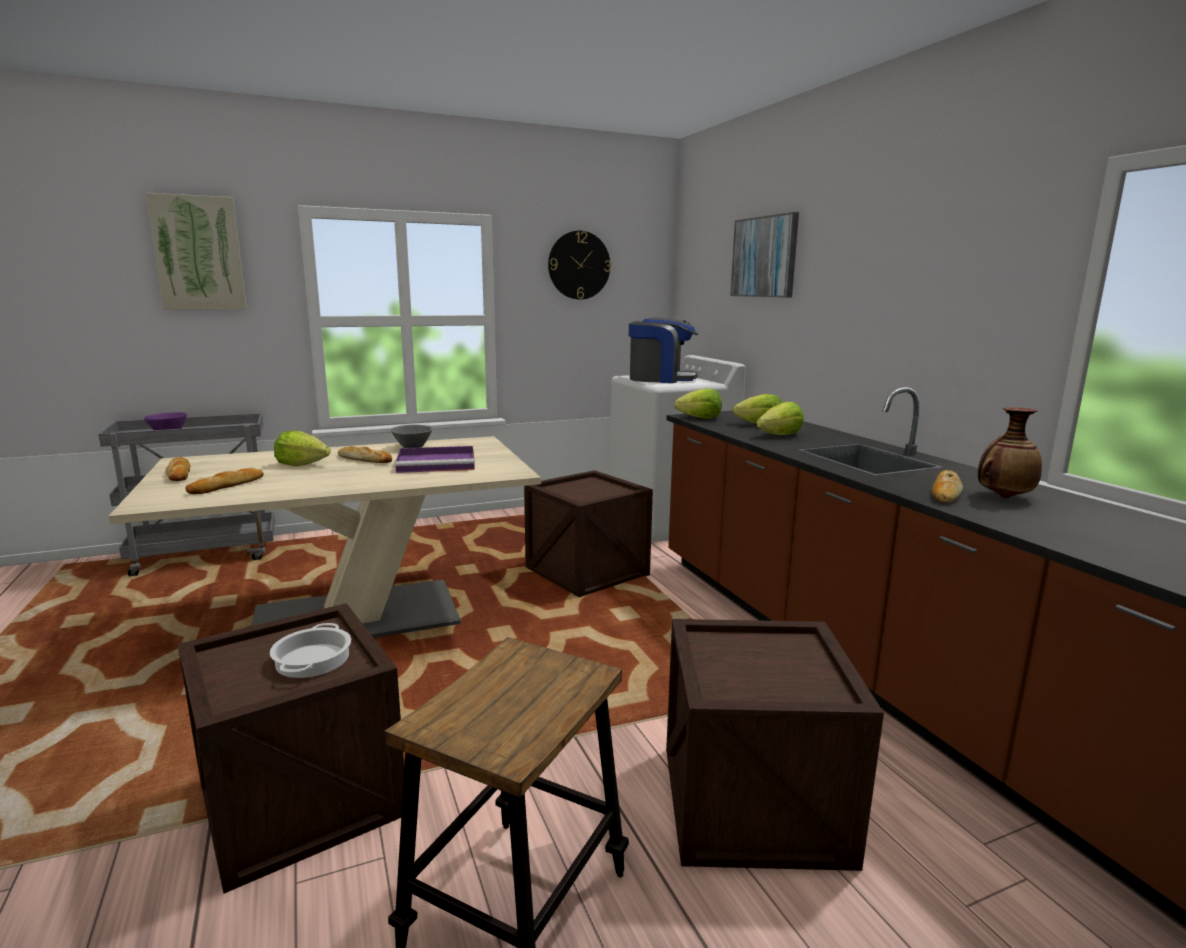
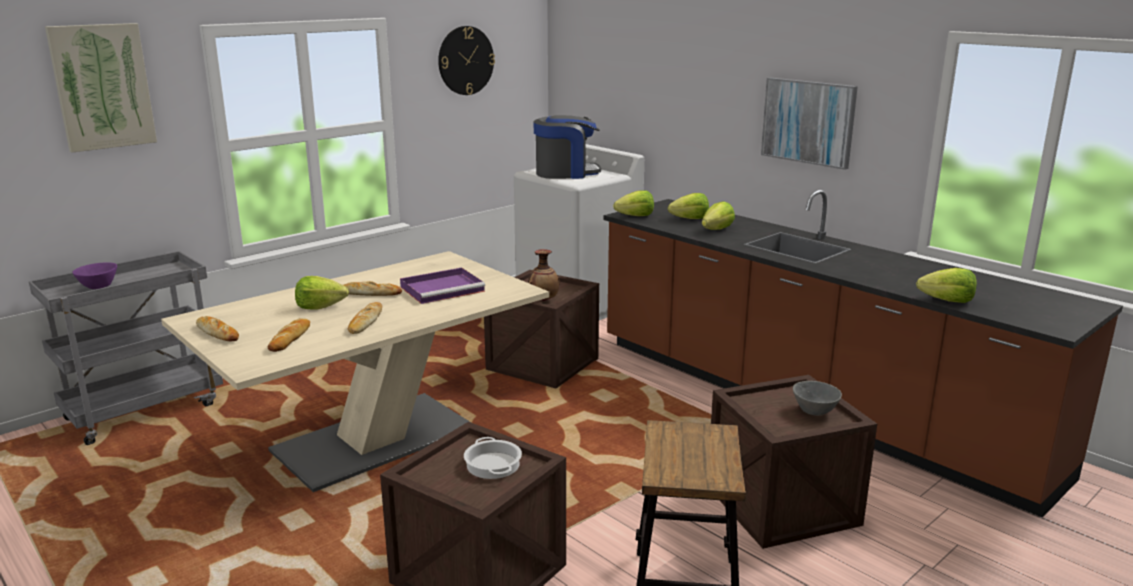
camera: 20 degrees left, 5 degrees up
(411, 447) = (392, 274): grey bowl -> grey bowl (814, 411)
(764, 257) = (659, 59): picture -> picture (808, 122)
(945, 492) = (868, 272): bread -> bread (365, 322)
(1004, 497) = (904, 271): vase -> vase (543, 300)
(1051, 538) = (947, 301): none -> lettuce

